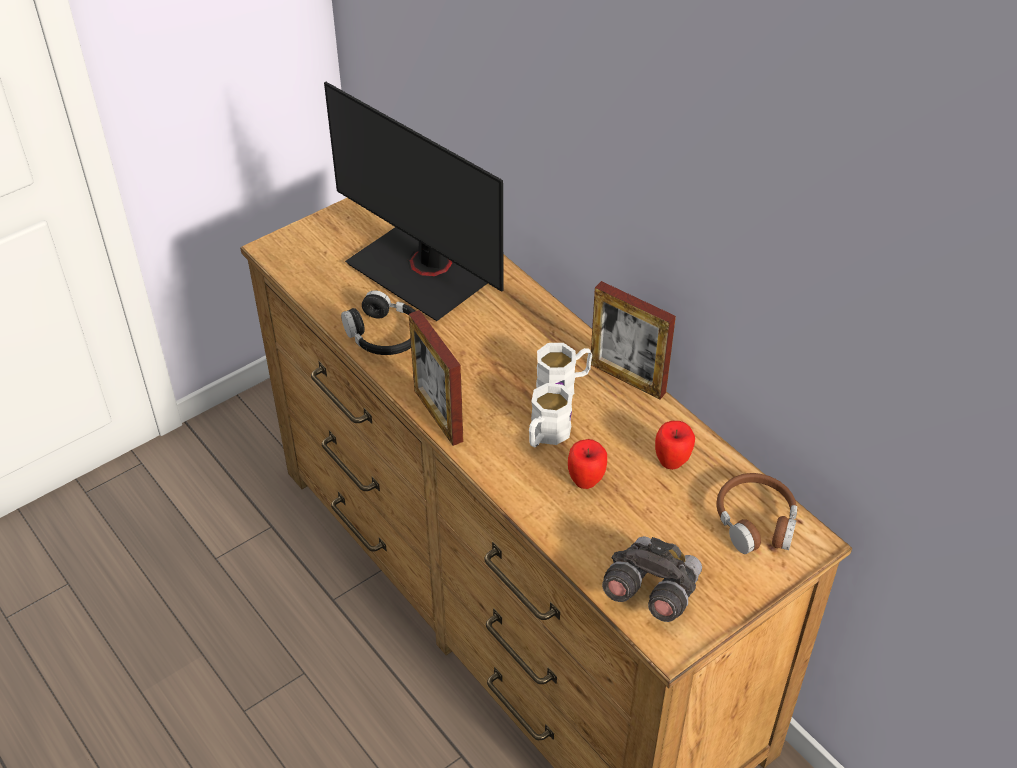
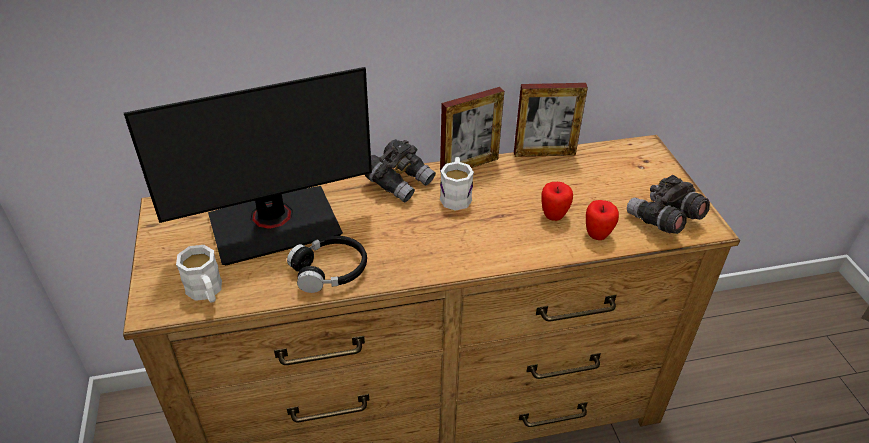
camera: 65 degrees left, 5 degrees down
(438, 415) = (443, 268): picture frame -> picture frame (544, 153)
(546, 435) = (499, 219): white mug -> white mug (206, 292)
(552, 332) = (399, 182): none -> grey binoculars
(672, 462) = (557, 173): apple -> apple (597, 235)
(756, 521) = (623, 159): brown headphones -> none

